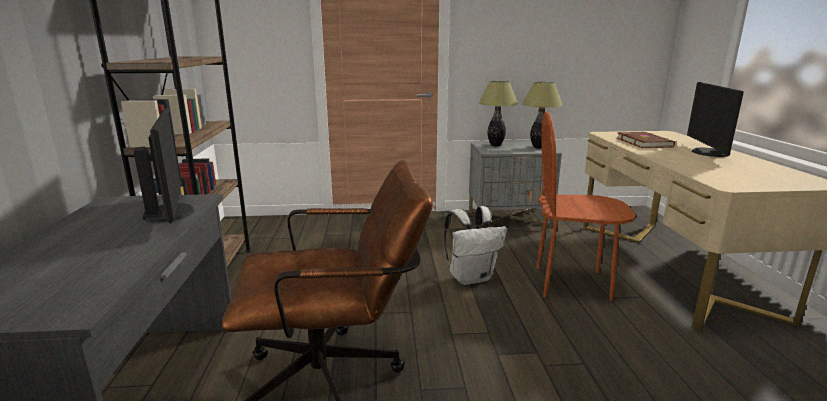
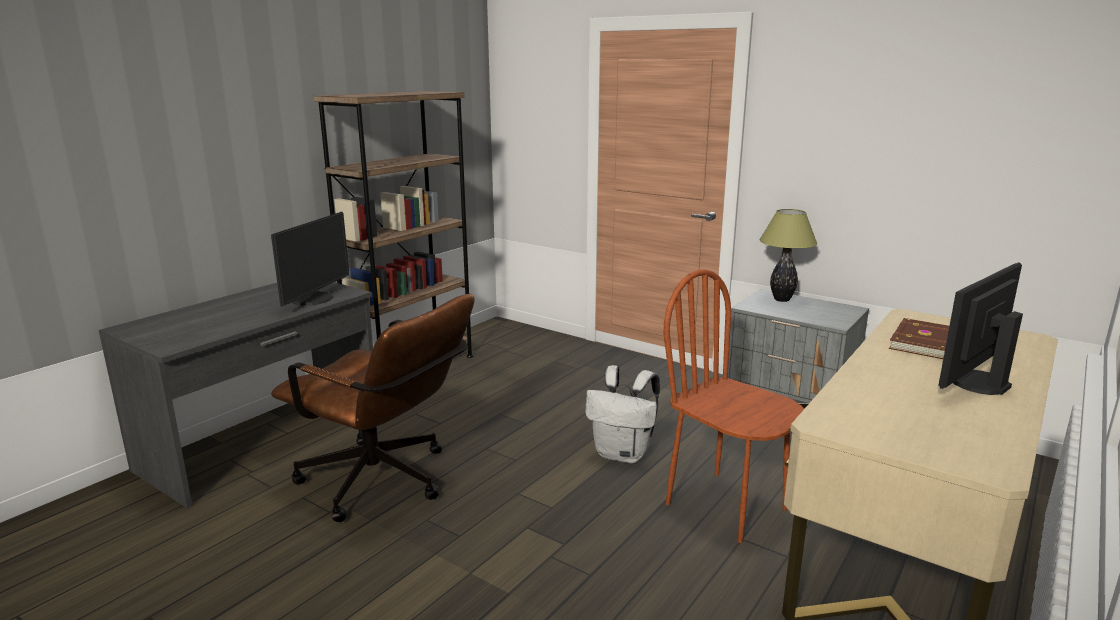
camera: 40 degrees right, 0 degrees up
(538, 147) = (834, 315): table lamp -> none

